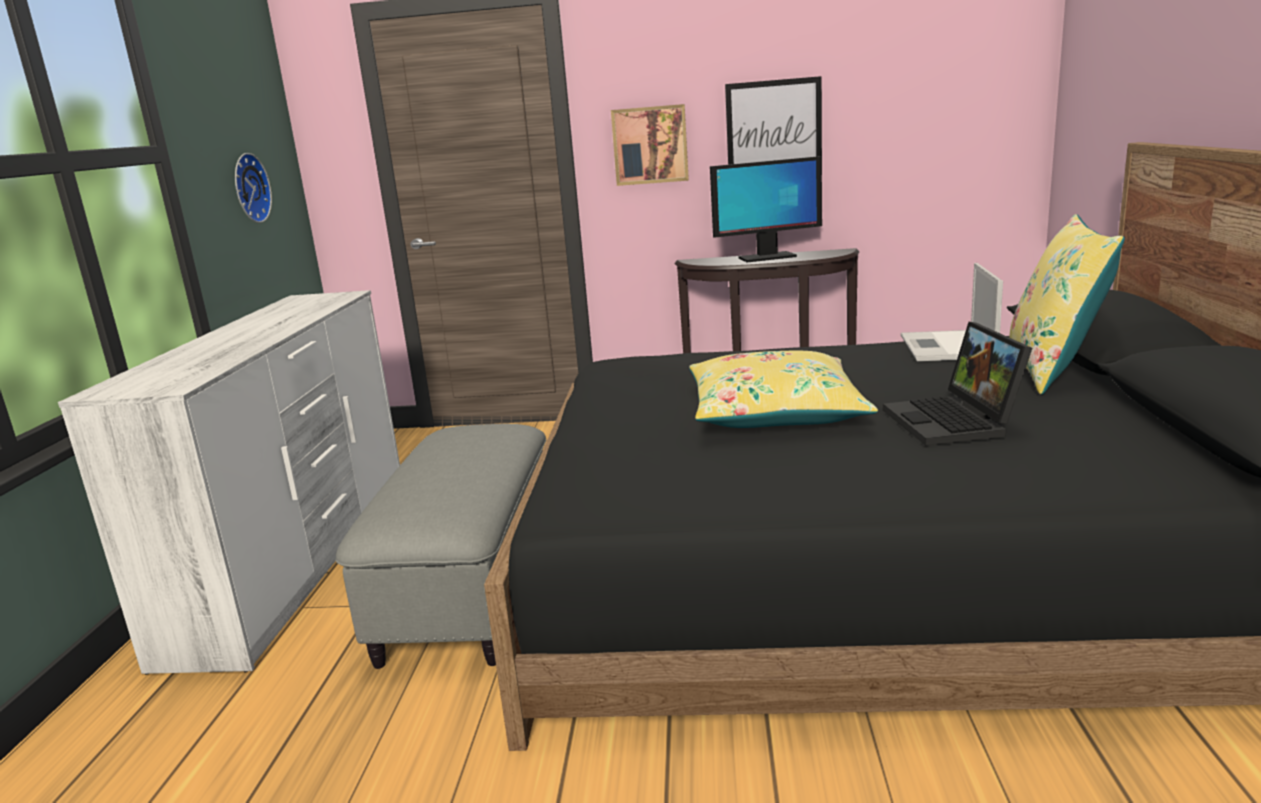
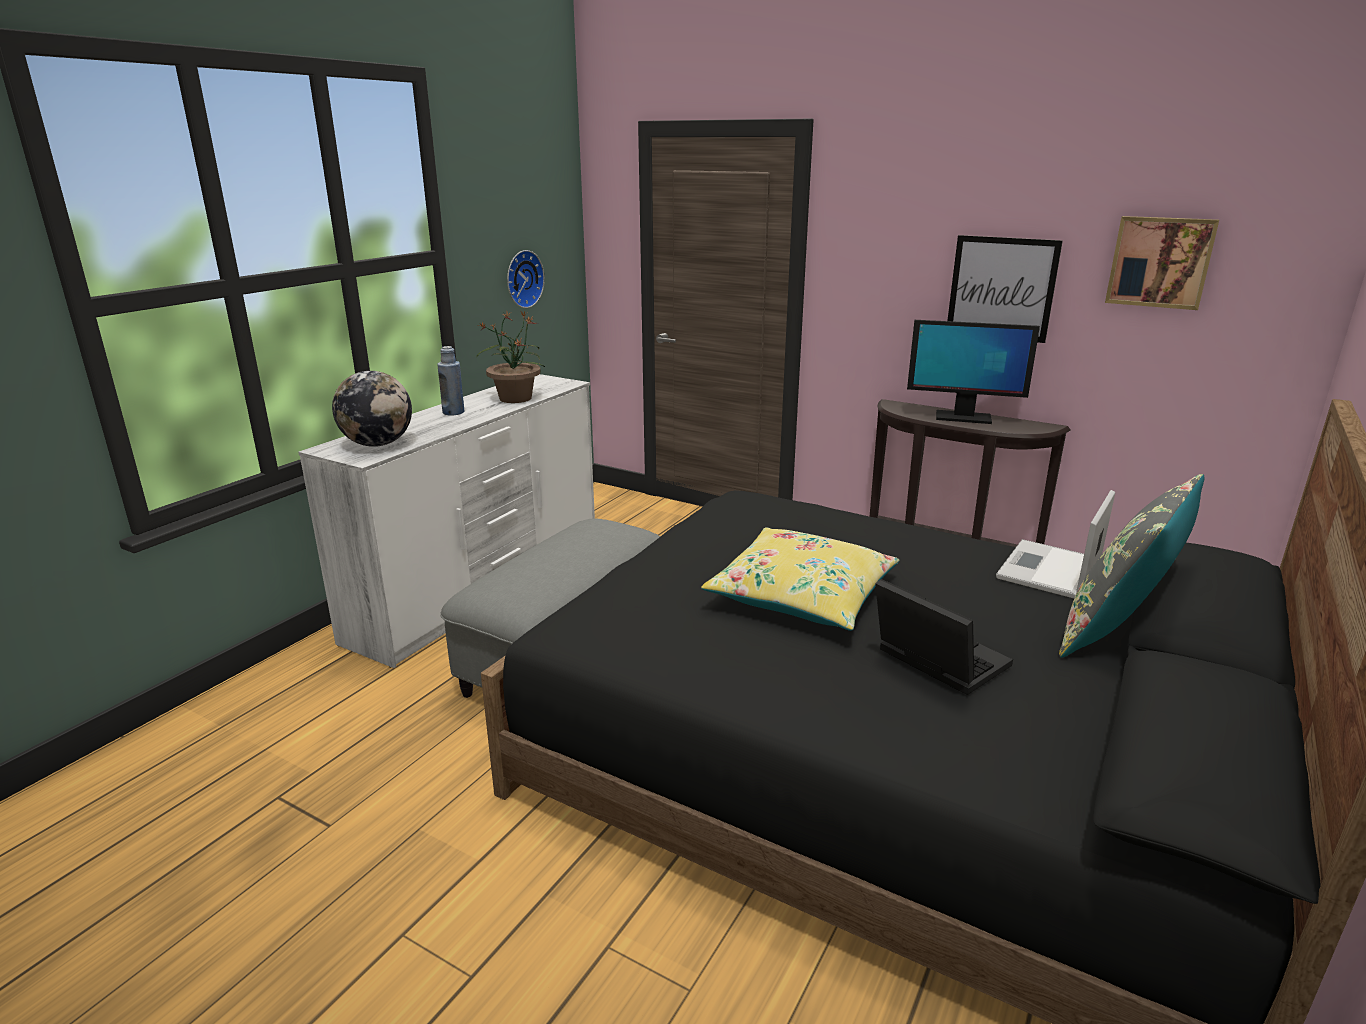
camera: 25 degrees right, 5 degrees up
(173, 374) = (378, 444): none -> globe
(237, 335) = (453, 412): none -> blue bottle
(300, 313) = (515, 398): none -> potted plant
(650, 145) = (875, 284): picture -> picture (1160, 262)
(955, 422) = (934, 660): laptop -> laptop turned 120 degrees clockwise
(1053, 370) = (1116, 632): yellow pillow -> grey pillow

